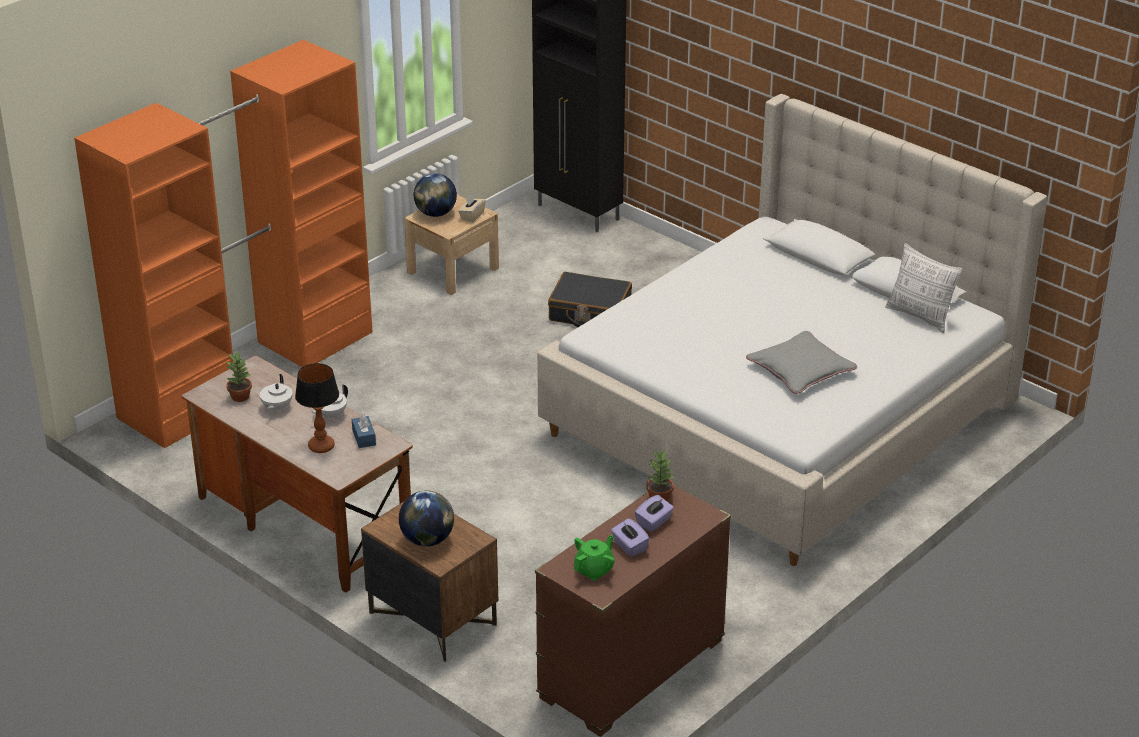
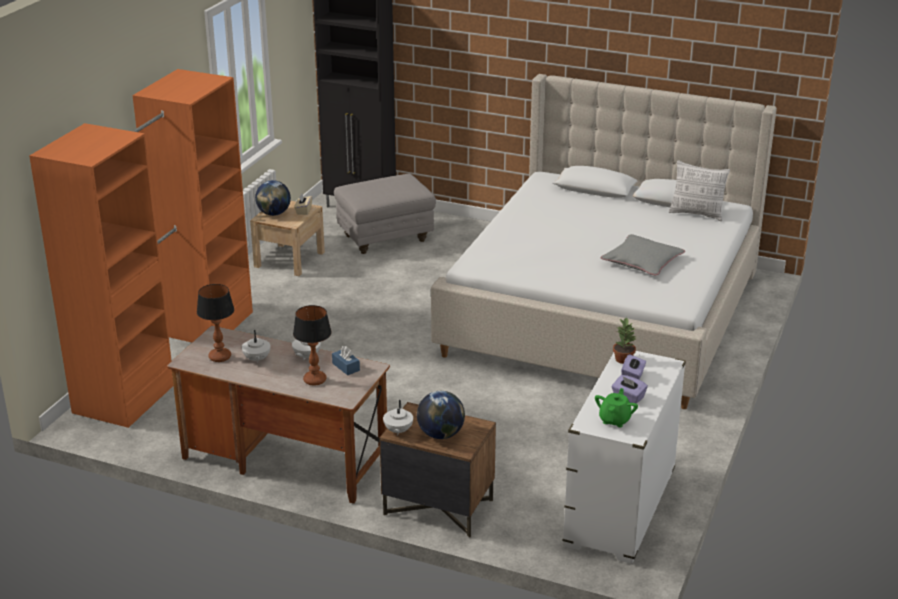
camera: 20 degrees left, 5 degrees down
(240, 396) = (219, 357): potted plant -> table lamp
(385, 525) = (398, 431): none -> white teapot
(582, 263) = (385, 238): none -> grey ottoman
(590, 312) = (414, 269): black suitcase -> none
(631, 670) = (620, 509): brown dresser -> white dresser

